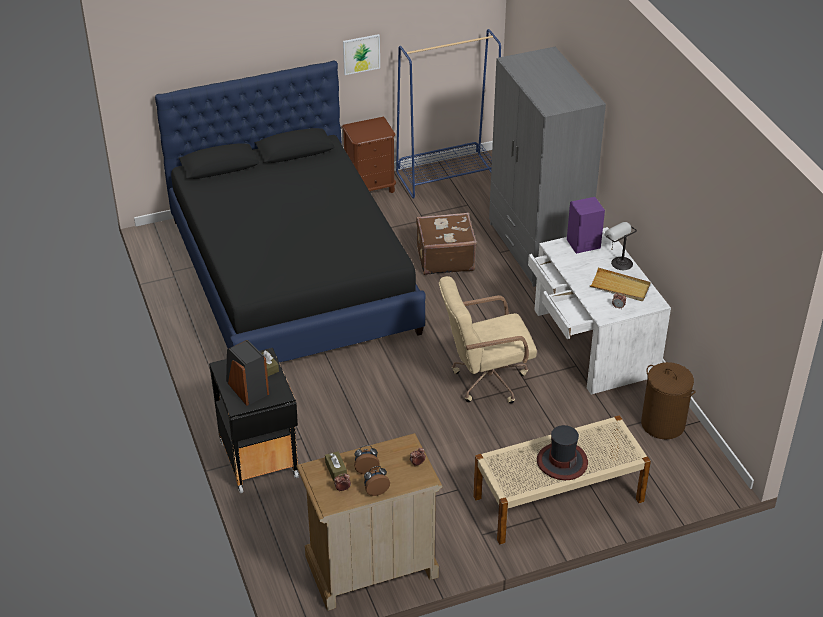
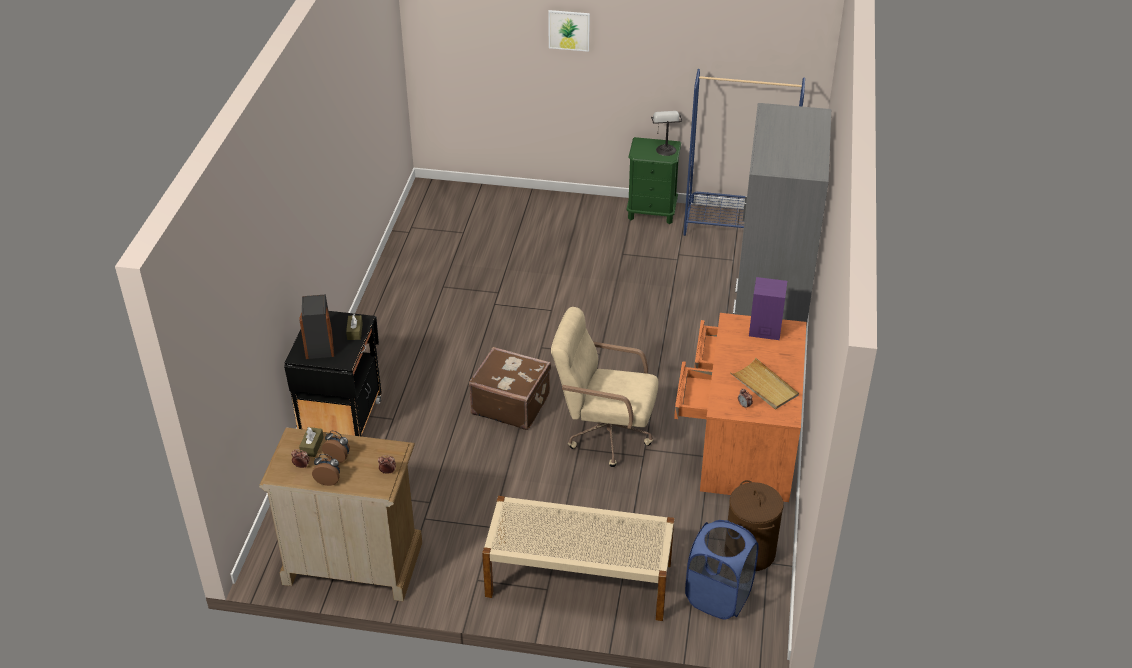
camera: 30 degrees right, 0 degrees up
(292, 274) = (511, 267): black bed -> none
(361, 54) = (661, 67): picture -> picture (569, 30)
(370, 187) = (652, 212): brown nightstand -> green nightstand
(444, 258) = (666, 303): brown suitcase -> brown suitcase (511, 404)
(561, 462) = (575, 538): hat -> none
(588, 345) = (739, 441): white desk -> orange desk
(618, 261) = (786, 360): table lamp -> table lamp (664, 147)
(668, 466) = (718, 597): none -> blue laundry basket

